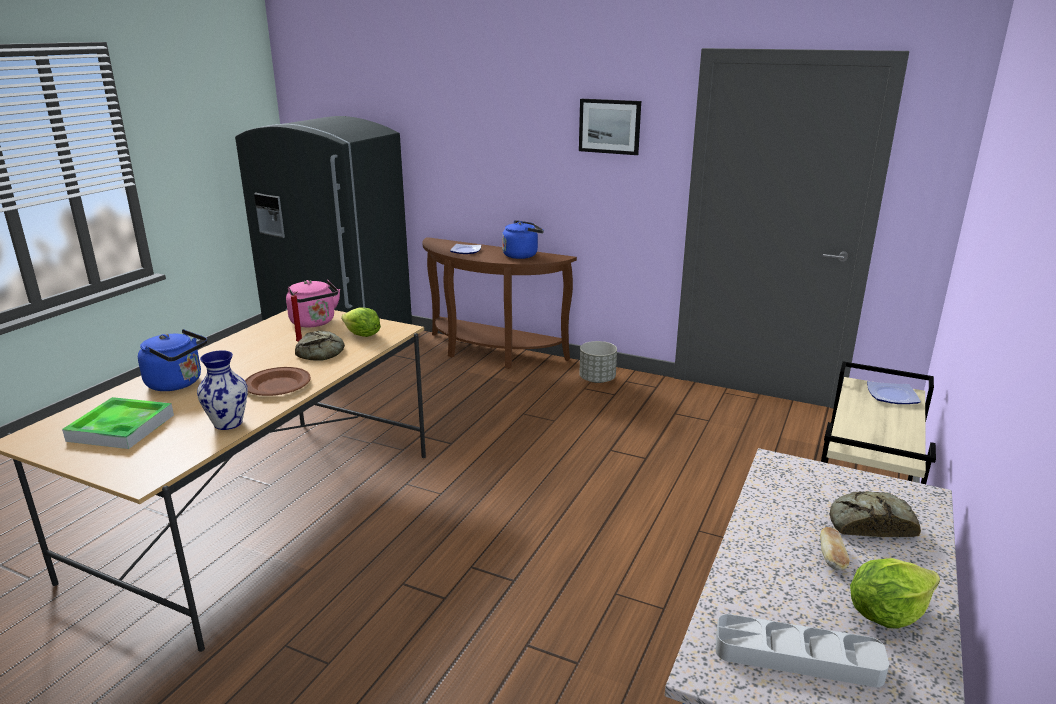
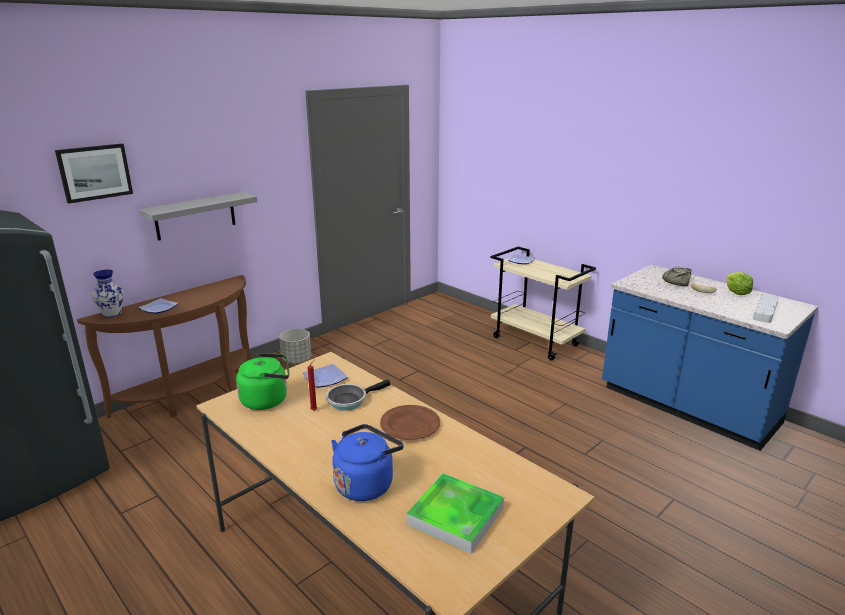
camera: 70 degrees left, 0 degrees up
(228, 423) = (474, 452): vase -> vase (111, 314)
(314, 323) = (267, 400): pink kettle -> green kettle
(322, 352) = (350, 400): bread -> frying pan
(362, 335) = (326, 379): lettuce -> plate
(522, 255) = (208, 290): blue kettle -> none
(538, 175) = (195, 216): none -> grey shelf
(609, 126) = (251, 159): picture -> picture (95, 172)

